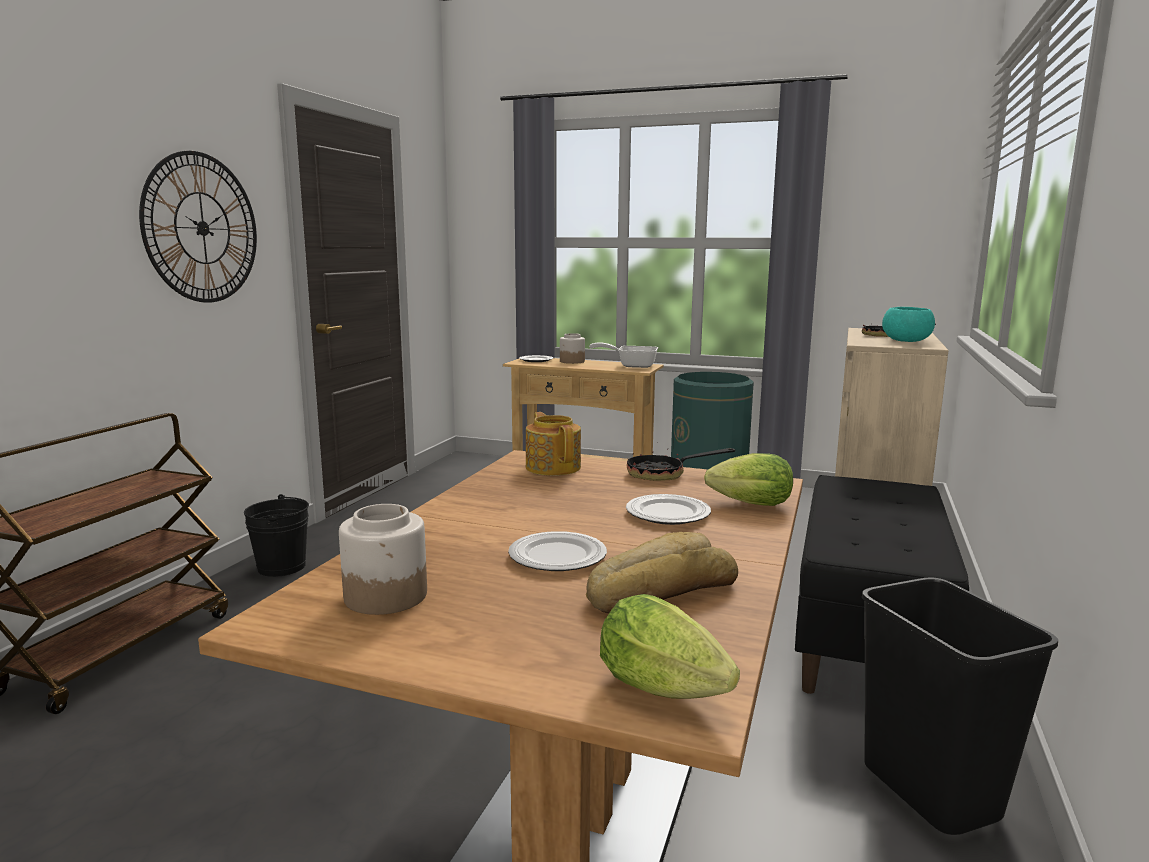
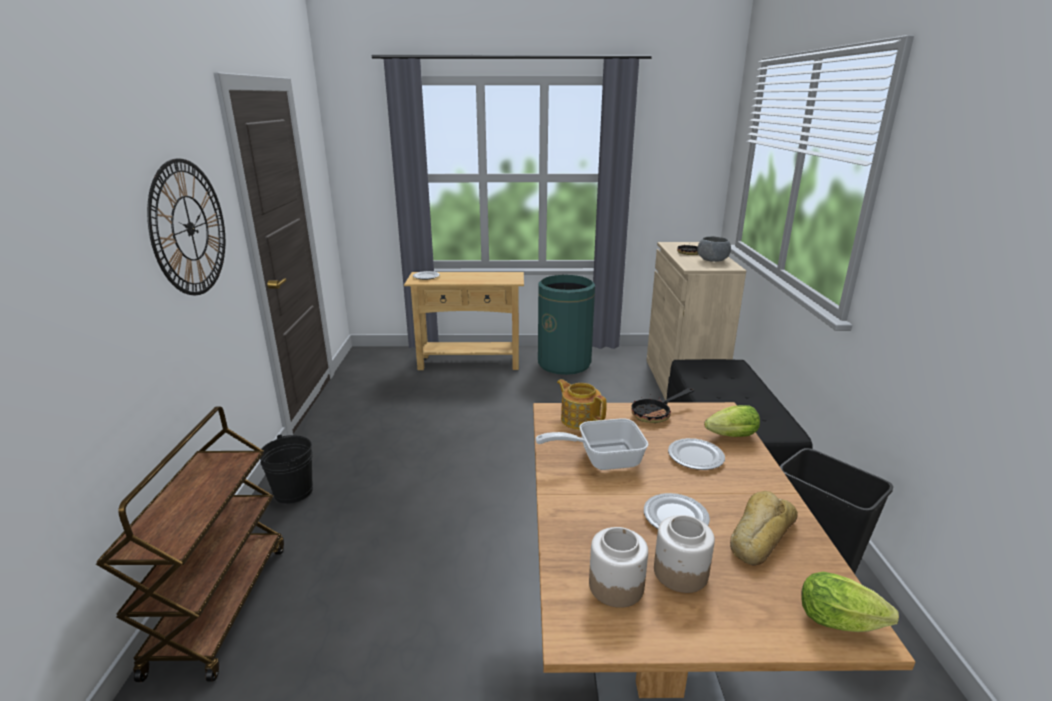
camera: 20 degrees left, 10 degrees up
(572, 361) = (455, 275): jar -> jar (679, 572)
(631, 365) = (503, 276): frying pan -> frying pan (601, 459)
(906, 341) = (712, 260): turquoise bowl -> grey bowl

